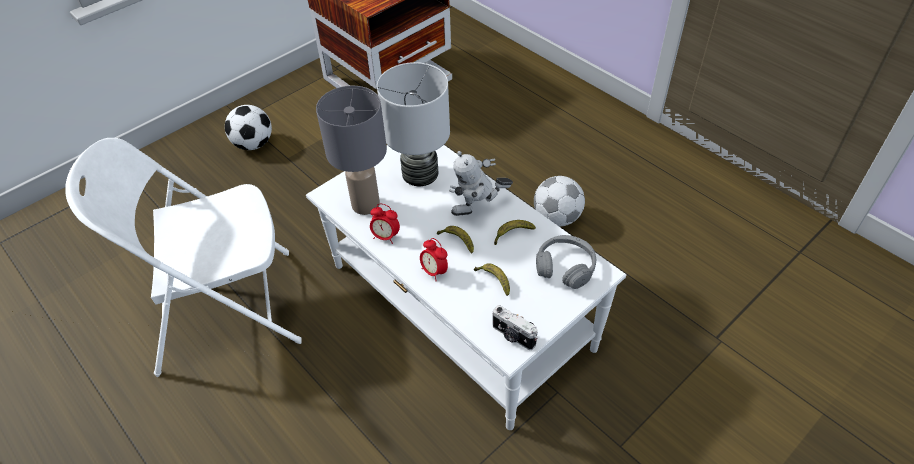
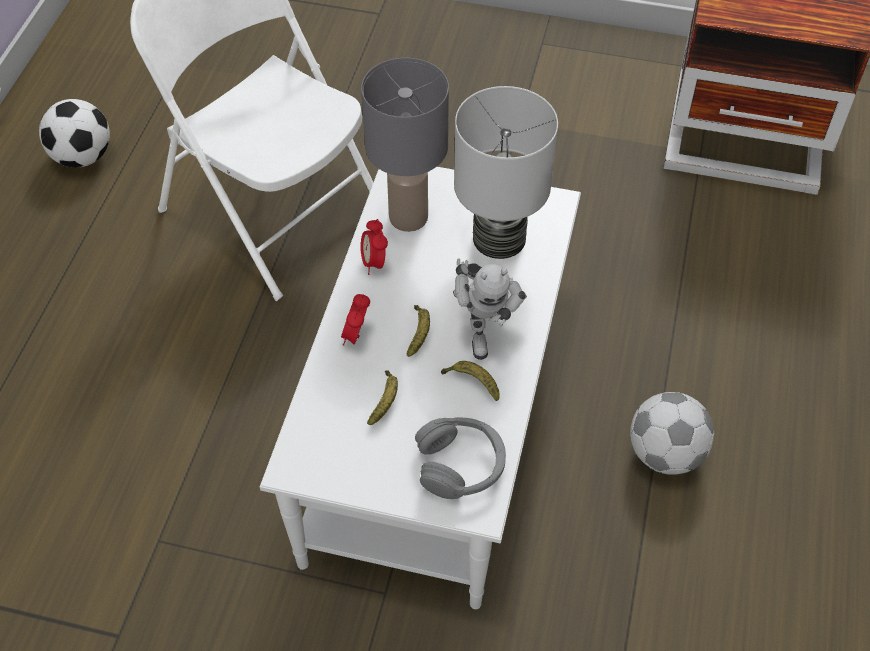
camera: 55 degrees right, 5 degrees up
(253, 144) = (512, 79): football -> football (82, 157)
(478, 212) = (483, 329): toy robot -> toy robot turned 135 degrees counterclockwise
(513, 336) = (315, 461): camera -> none

